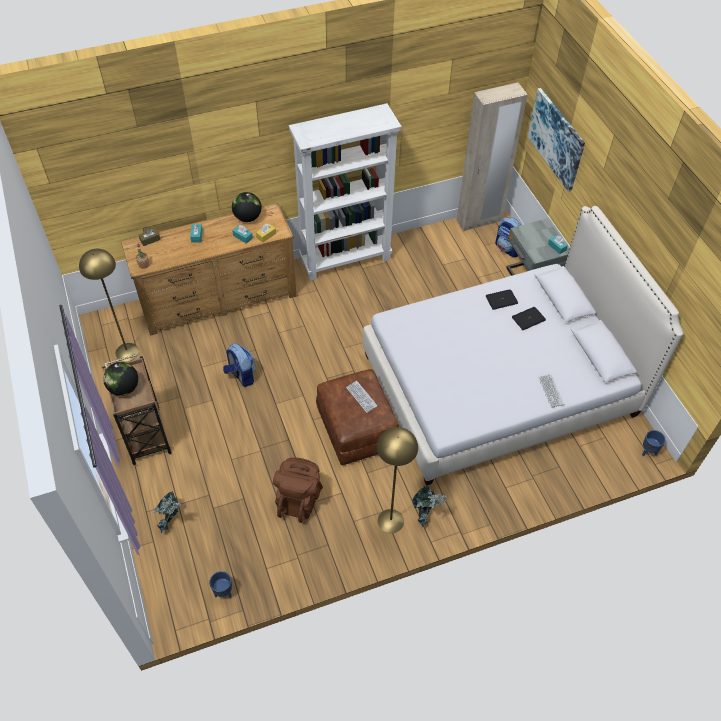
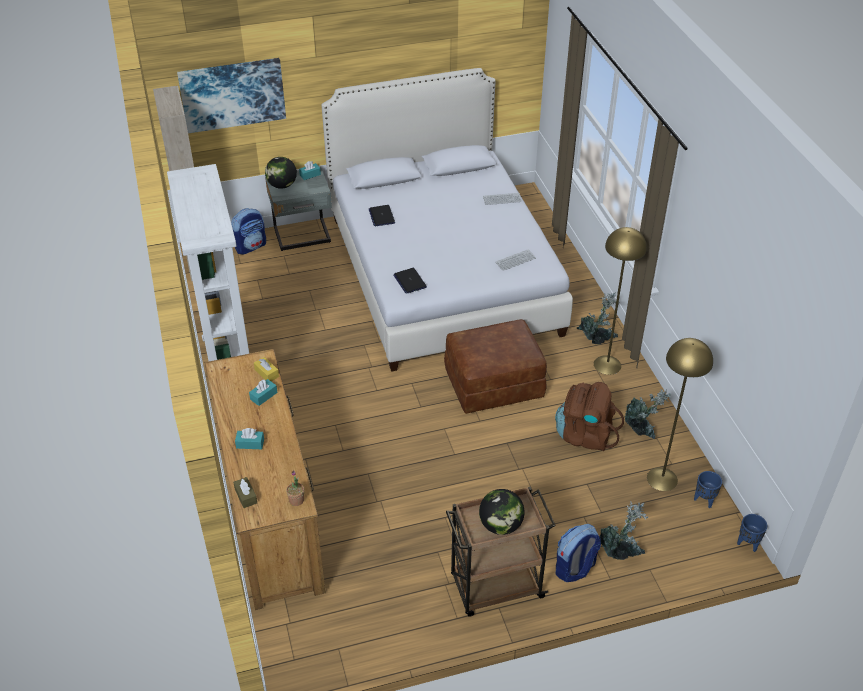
camera: 85 degrees left, 10 degrees down
(127, 351) = (352, 620): yellow floor lamp -> yellow floor lamp (662, 479)
(241, 375) = (409, 487): backpack -> backpack (575, 568)
(247, 217) = (227, 391): globe -> globe (282, 185)
(306, 546) = (642, 430): none -> potted plant
(361, 397) = (490, 340): keyboard -> keyboard (515, 260)
(528, 319) = (410, 202): laptop -> laptop (409, 281)
(648, 451) = (524, 194): blue planter -> blue planter (748, 544)

